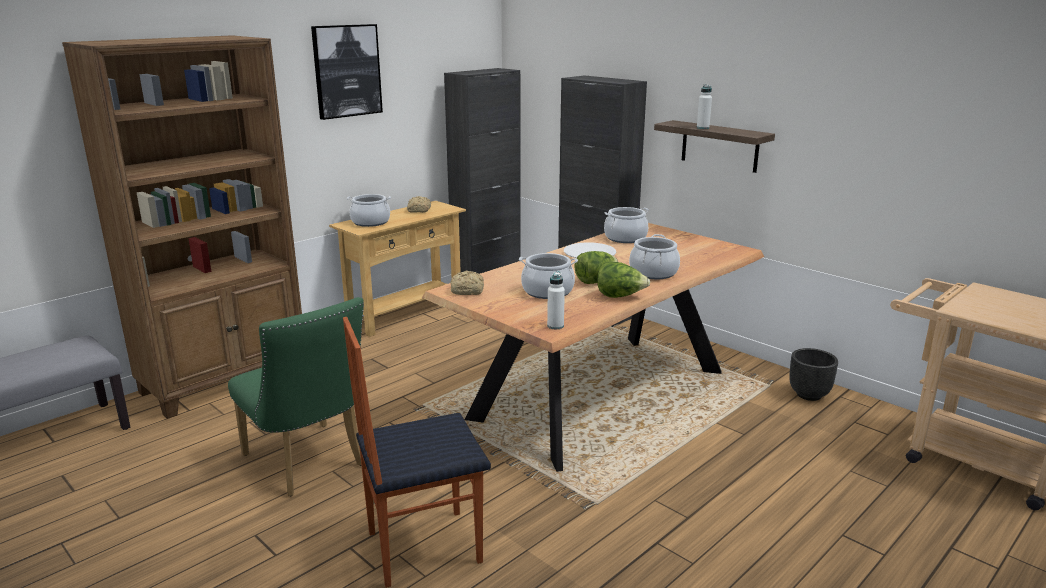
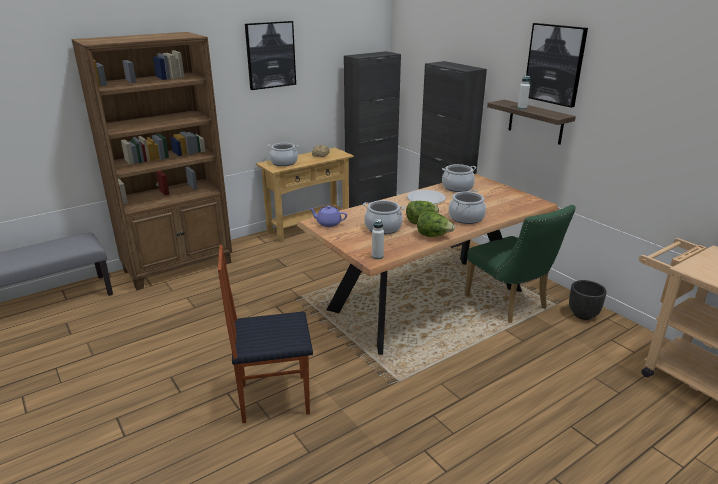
camera: 10 degrees right, 5 degrees up
(309, 464) = (216, 331): green chair -> green chair (510, 304)
(468, 291) = (328, 223): bread -> purple teapot
(742, 69) = (555, 64): none -> picture

